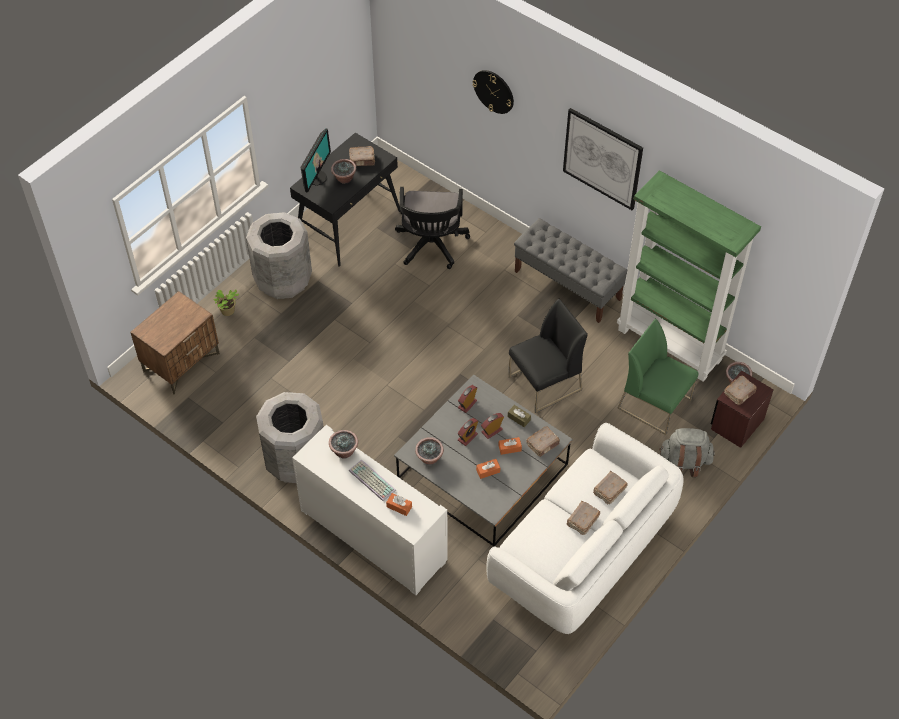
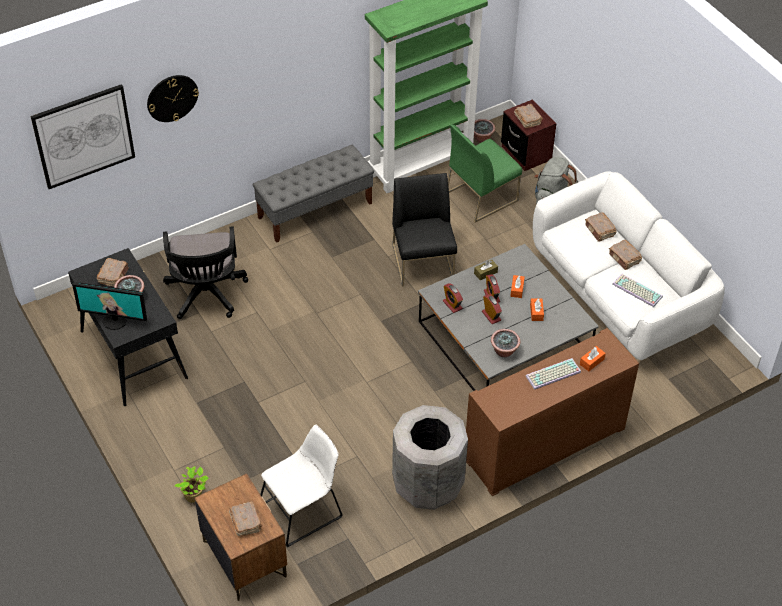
camera: 70 degrees left, 5 degrees down
(239, 384) = (303, 510): none -> white chair
(283, 280) = (178, 433): grey trash can -> none
(317, 178) = (115, 321): monitor -> monitor turned 150 degrees clockwise
(344, 451) = (509, 387): potted plant -> none
(373, 535) = (544, 444): white cabinet -> brown cabinet
(431, 247) = (206, 296): black office chair -> black office chair turned 60 degrees clockwise
(543, 444) = (522, 265): brown book -> brown book (246, 522)
(543, 540) = (636, 291): none -> keyboard
(602, 158) = (303, 58): picture -> picture (84, 136)

